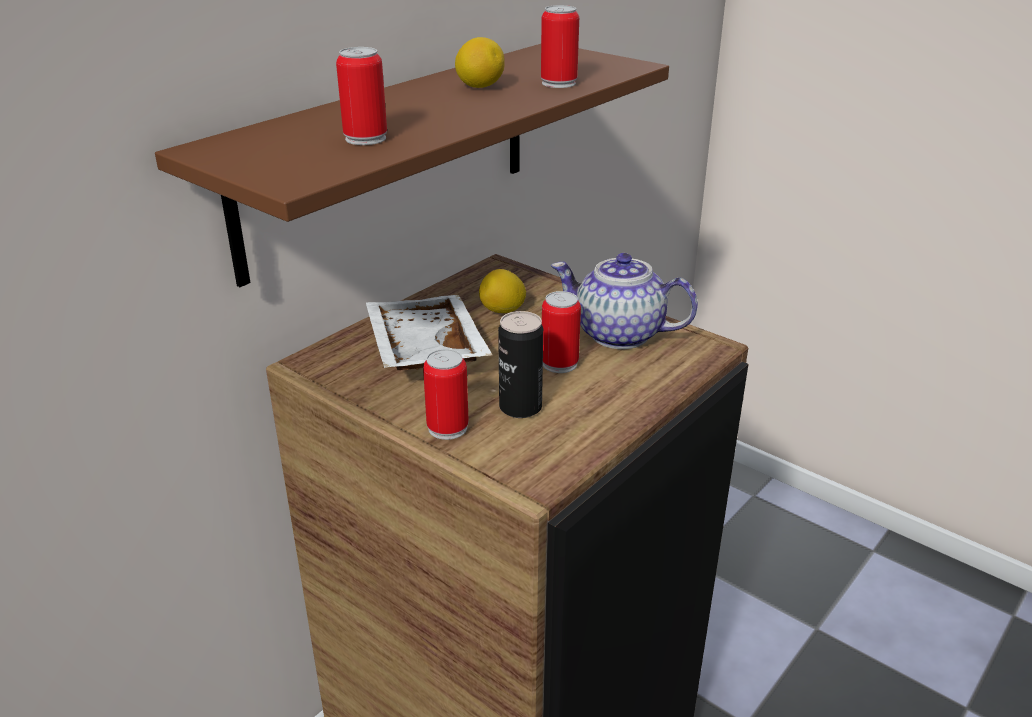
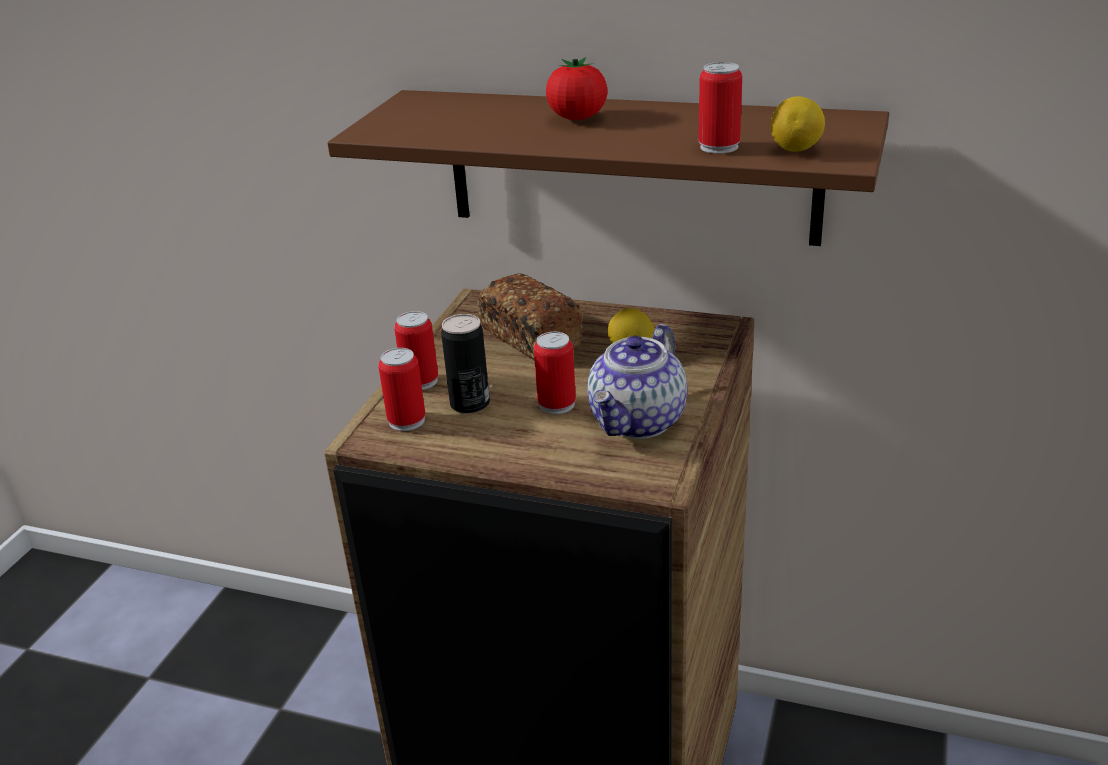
camera: 70 degrees right, 0 degrees up
(365, 138) = (475, 127): can -> can (406, 421)
(410, 105) = (577, 118): none -> tomato
(422, 351) = (530, 337): white tray -> bread
(480, 87) = (665, 125): lemon -> lemon (796, 150)
(618, 334) = (638, 422): teapot -> teapot turned 150 degrees counterclockwise

